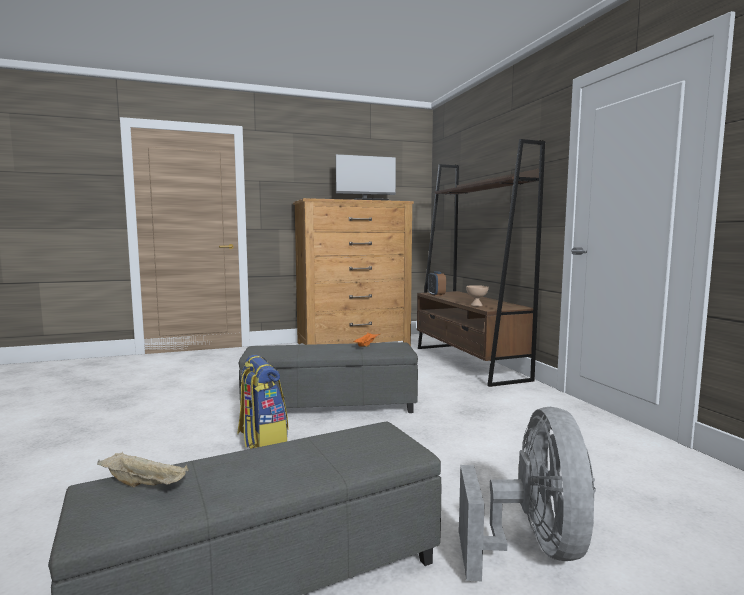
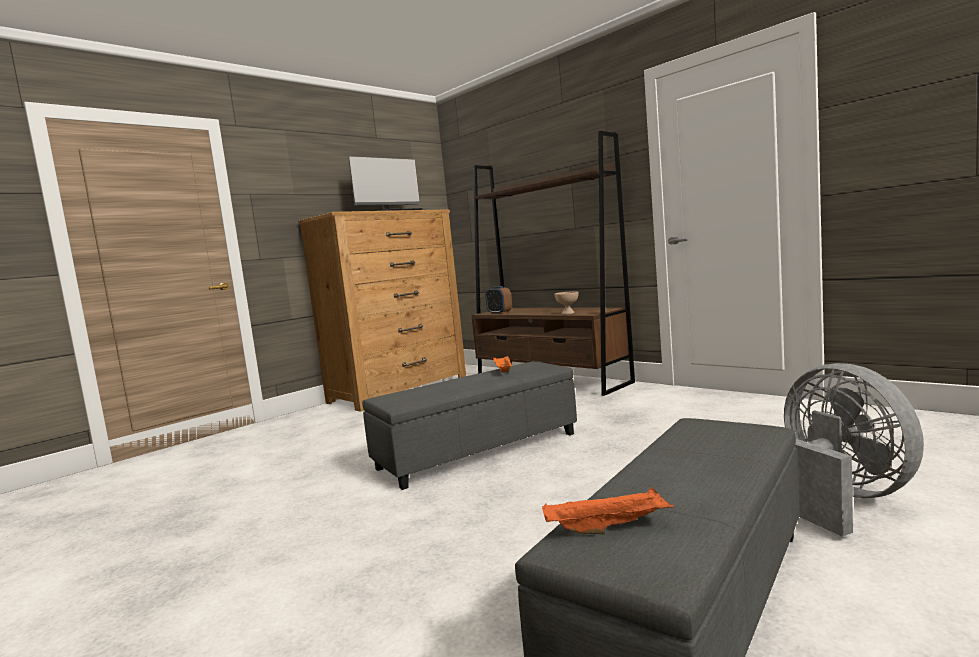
camera: 25 degrees left, 0 degrees up
(145, 485) = (609, 527): beige tray -> orange tray
(262, 442) = (464, 503): backpack -> none

